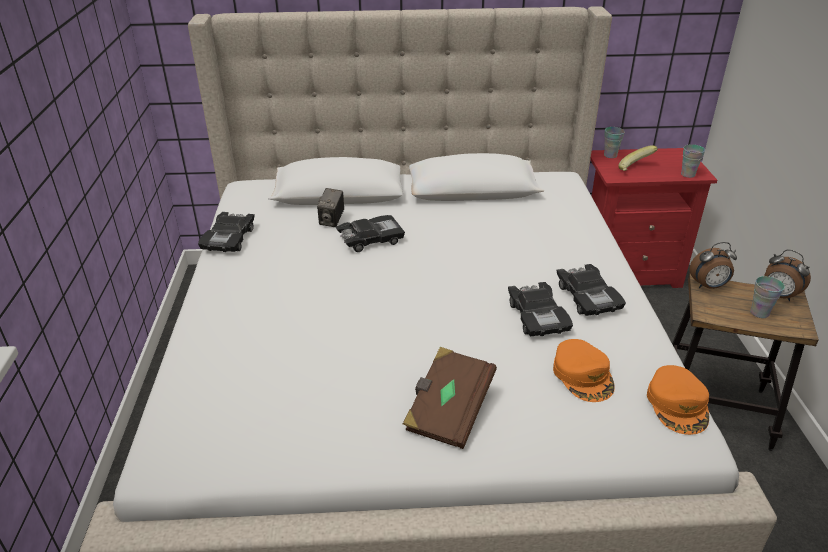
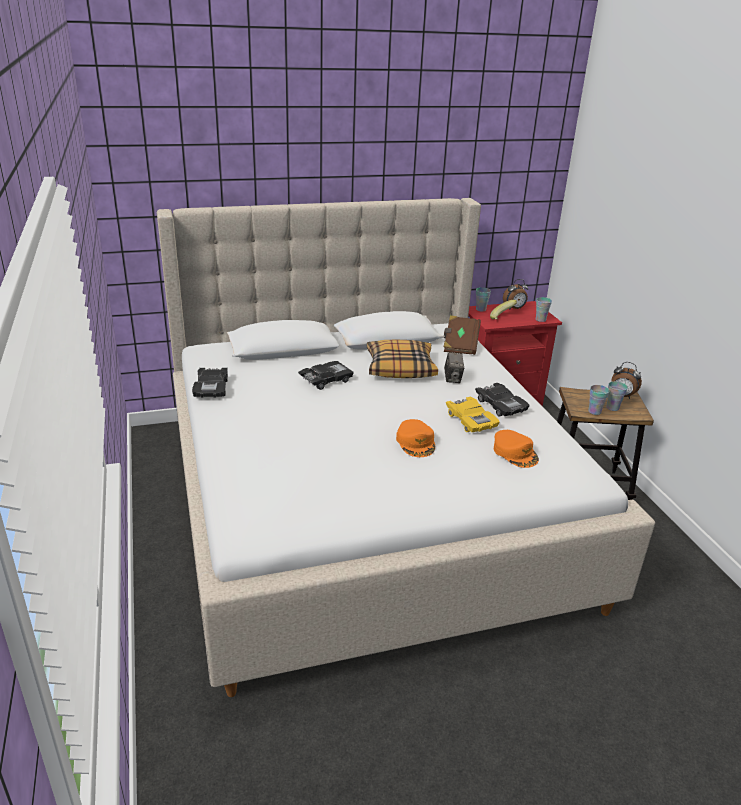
camera: 15 degrees left, 5 degrees down
(332, 221) = (288, 369): camera -> camera (453, 378)
(448, 410) = (433, 483): brown book -> brown book (460, 344)
(473, 229) = (400, 367): none -> pillow
(537, 317) = (471, 421): black toy car -> yellow toy car
(678, 405) = (581, 463): orange cap -> orange cap (416, 442)
(708, 286) = (575, 394): alarm clock -> alarm clock (514, 308)
(730, 316) = (594, 411): none -> cup

